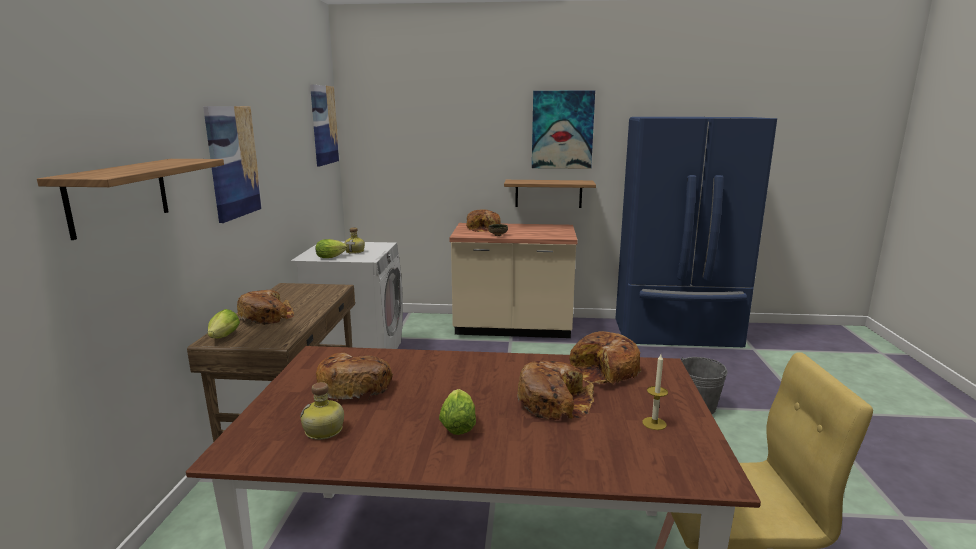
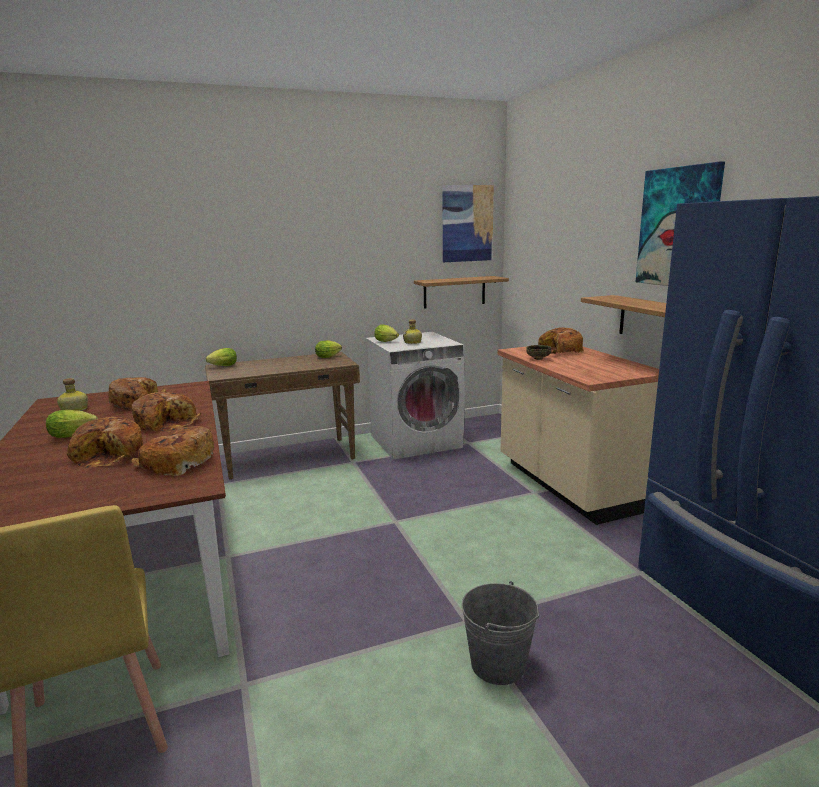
camera: 65 degrees right, 0 degrees up
(119, 196) = (158, 260): shelf -> shelf (454, 292)
(233, 162) = (291, 249): picture -> none
(267, 316) = (266, 364): bread -> bread (167, 422)
(295, 289) = (329, 357): none -> lettuce
(654, 423) = (61, 493): candle -> none

